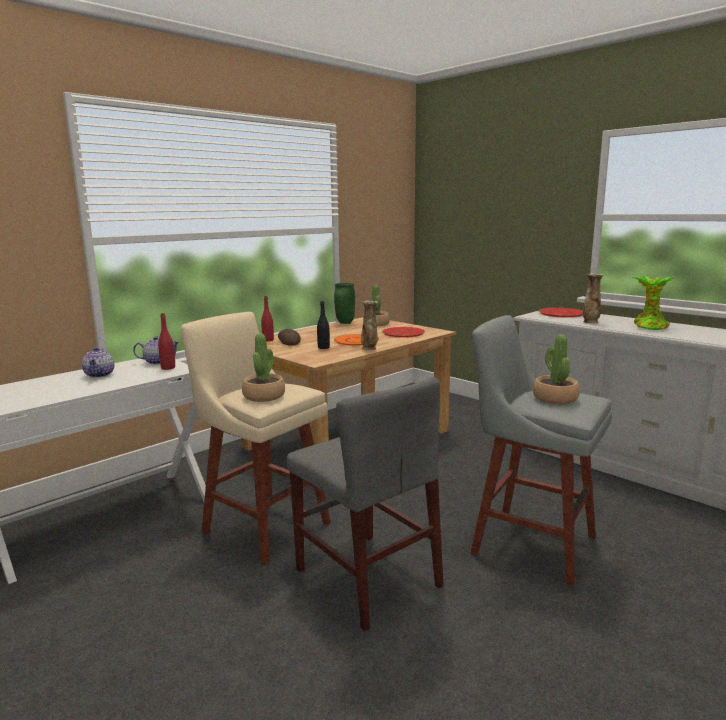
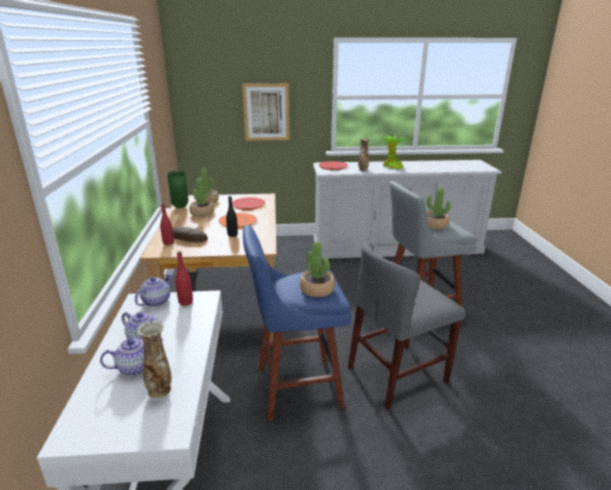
camera: 50 degrees left, 10 degrees up
(60, 383) = (135, 367): none -> teapot
(265, 526) = (296, 387): beige stool -> blue stool
(347, 330) = (202, 213): none -> potted plant
(367, 577) = (397, 374): grey chair -> grey chair turned 150 degrees clockwise
(369, 348) = (264, 224): vase -> vase (160, 390)
(508, 235) = (266, 112): none -> picture

